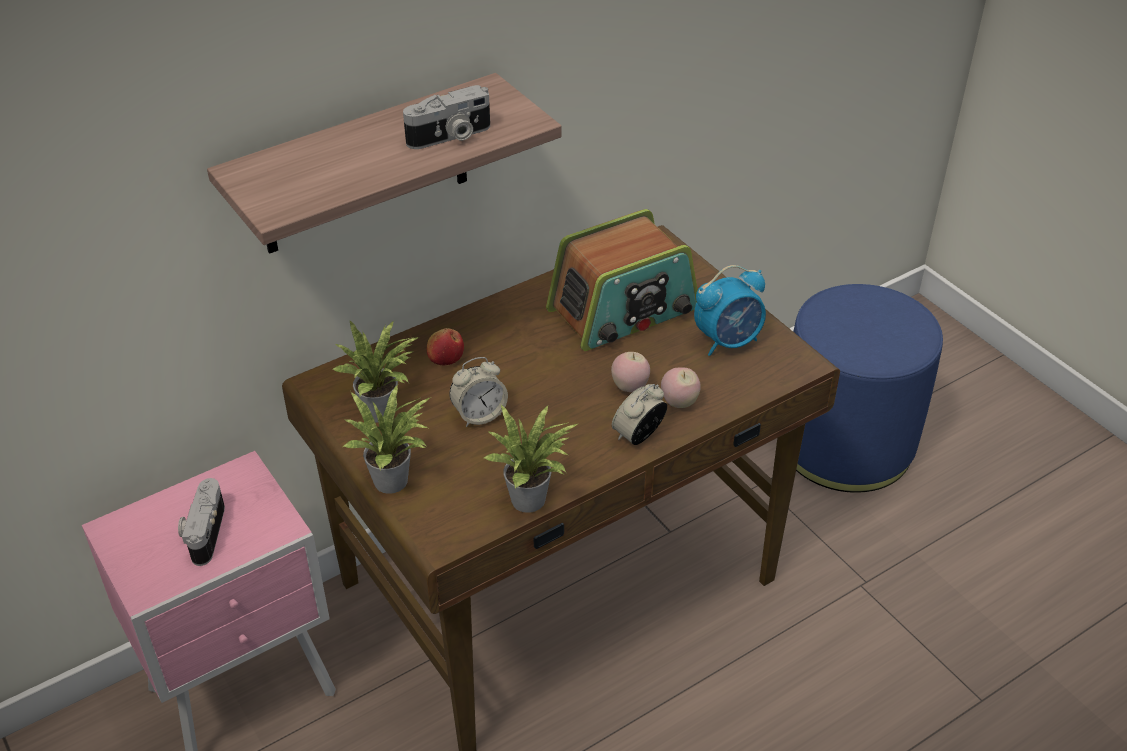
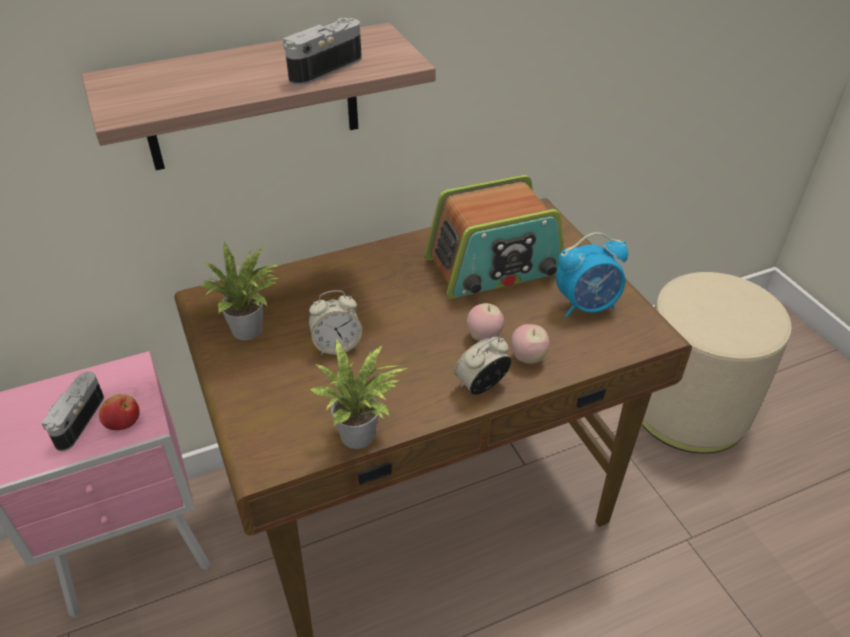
camera: 10 degrees right, 0 degrees up
(395, 480) = (239, 397): potted plant -> none
(445, 358) = (322, 290): apple -> apple (123, 421)
(450, 137) = (322, 68): camera -> camera turned 150 degrees clockwise
(845, 443) = (689, 408): blue ottoman -> beige ottoman

